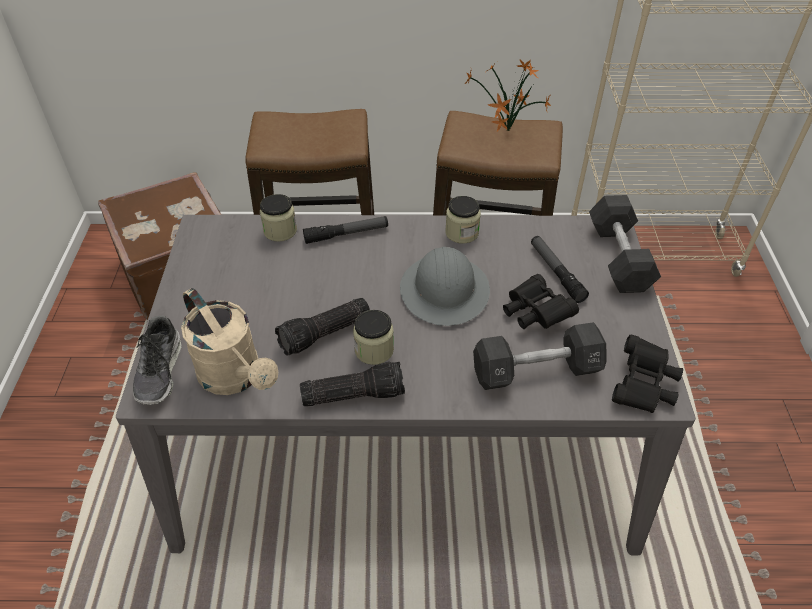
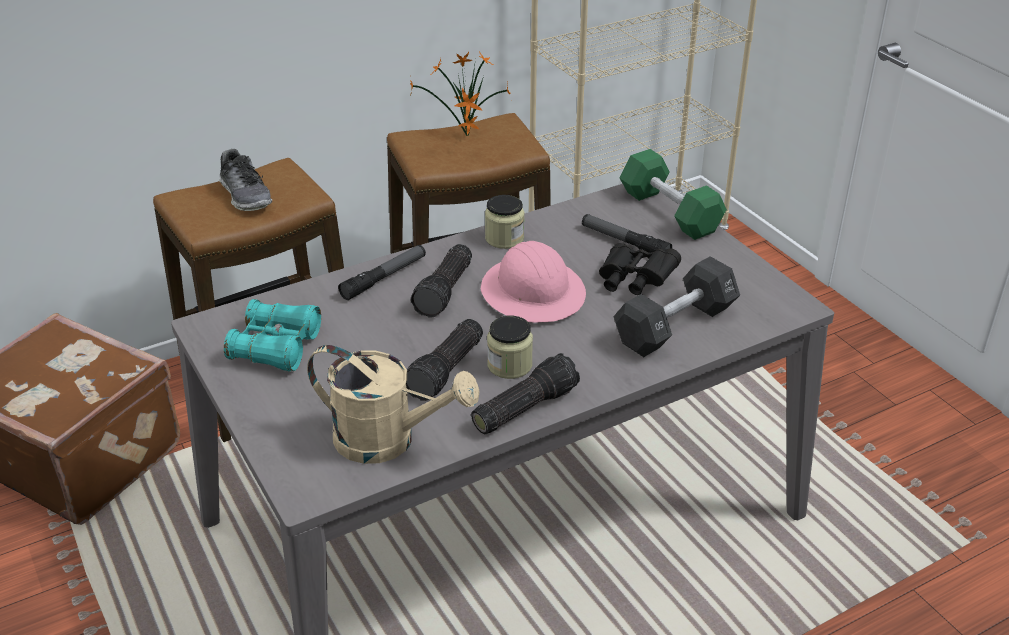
camera: 30 degrees left, 10 degrees down
(160, 371) = (297, 468): shoe -> shoe (246, 195)
(228, 263) = (276, 347): none -> turquoise binoculars
(280, 231) = (306, 298): jar -> none
(380, 263) = (446, 291): none -> flashlight
(445, 291) = (533, 292): grey hard hat -> pink hard hat
(619, 257) = (670, 212): black dumbbell -> green dumbbell
(643, 386) = (774, 303): black binoculars -> none

